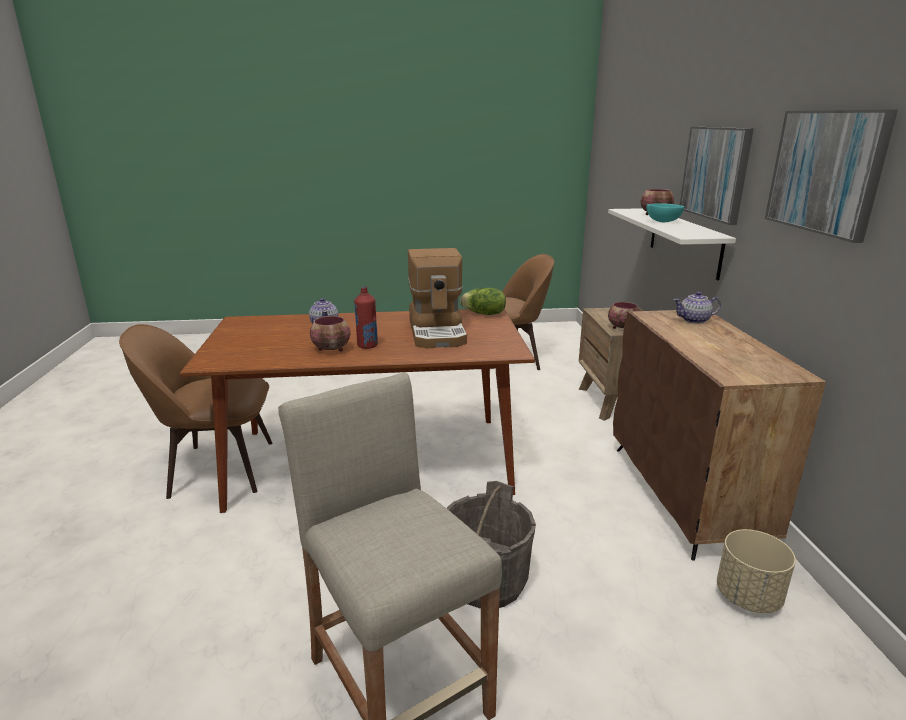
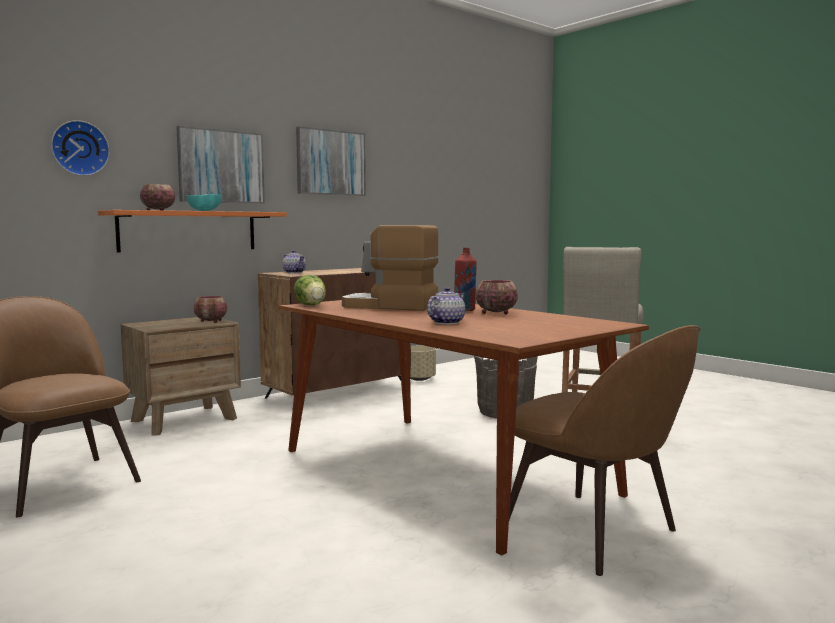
camera: 125 degrees left, 15 degrees down
(438, 332) = (390, 306): coffee machine -> coffee machine turned 120 degrees counterclockwise
(652, 153) = (79, 148): none -> wall clock
(684, 241) = (189, 231): white shelf -> orange shelf

